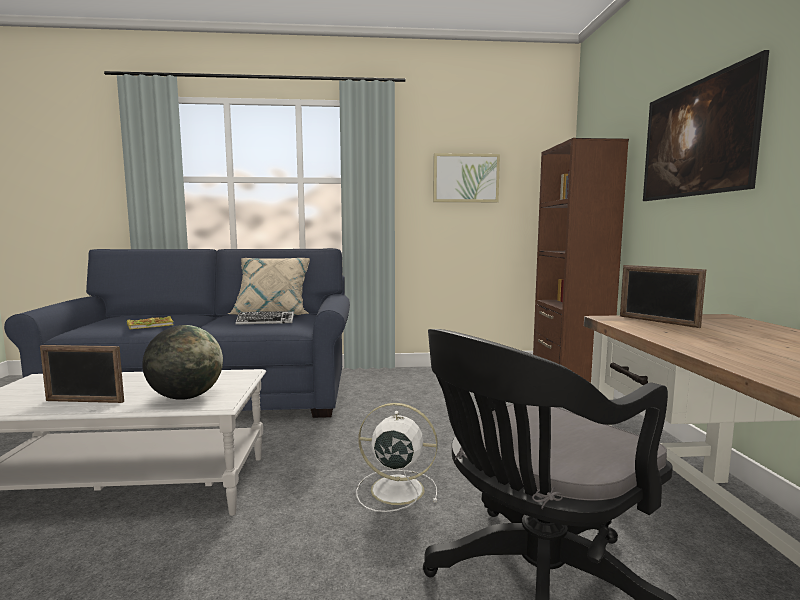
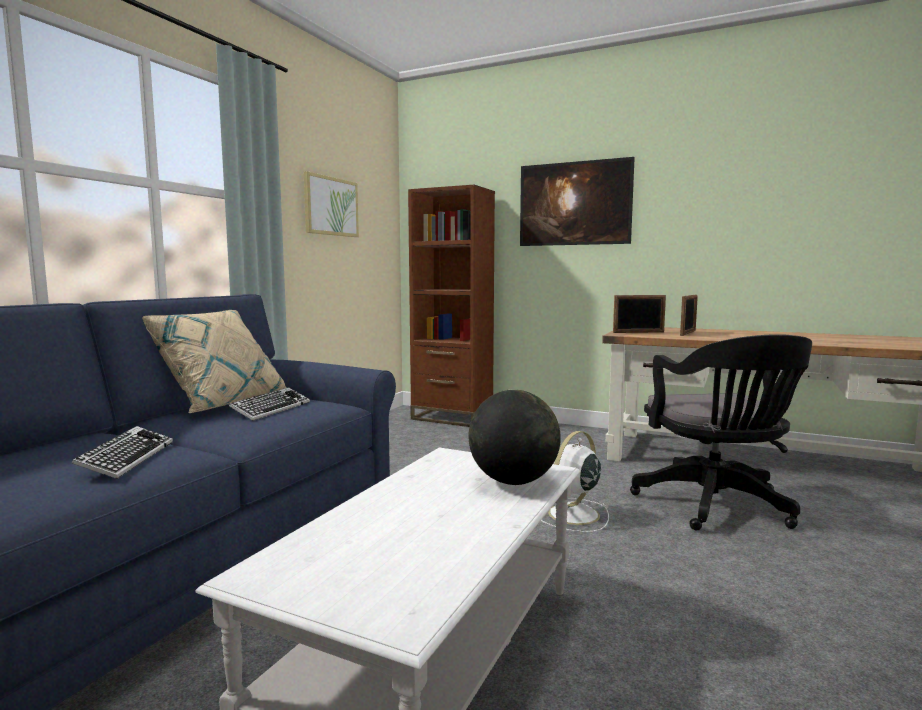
camera: 60 degrees left, 0 degrees up
(84, 401) = (468, 531): picture frame -> picture frame (688, 333)
(152, 325) = (127, 459): book -> keyboard

